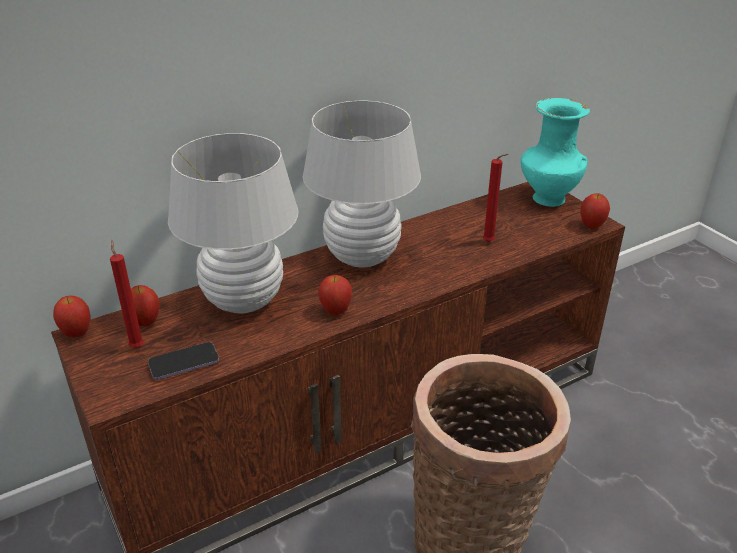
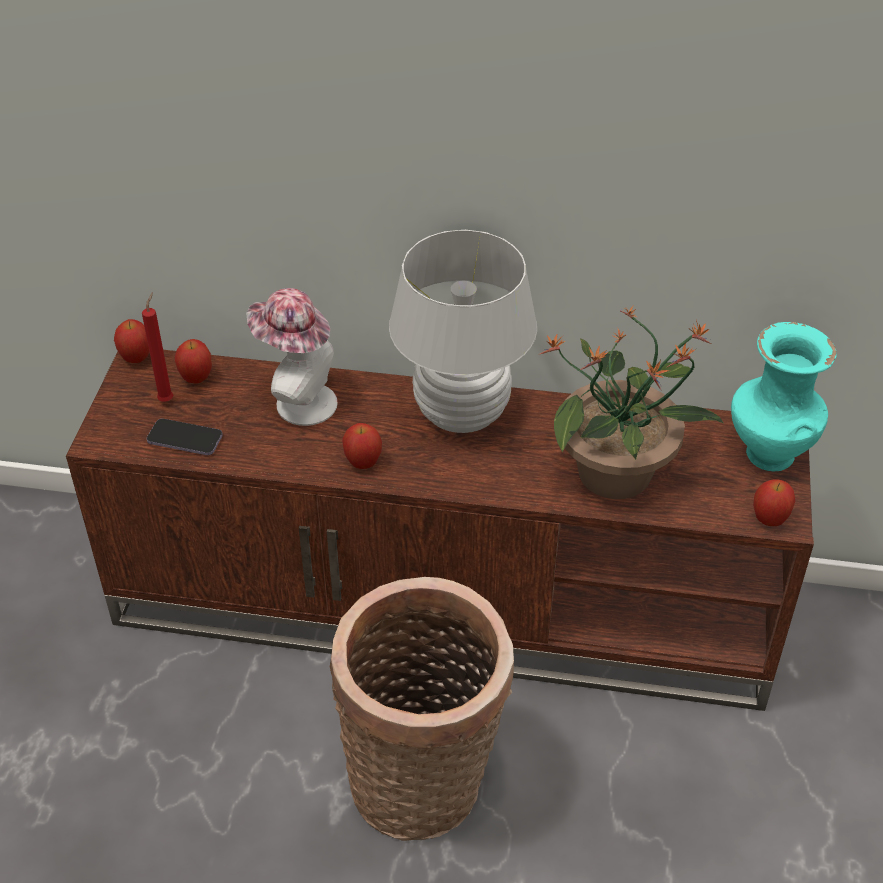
camera: 40 degrees right, 10 degrees up
(244, 300) = (298, 402): white table lamp -> hat
(490, 242) = (617, 473): red candle -> potted plant

